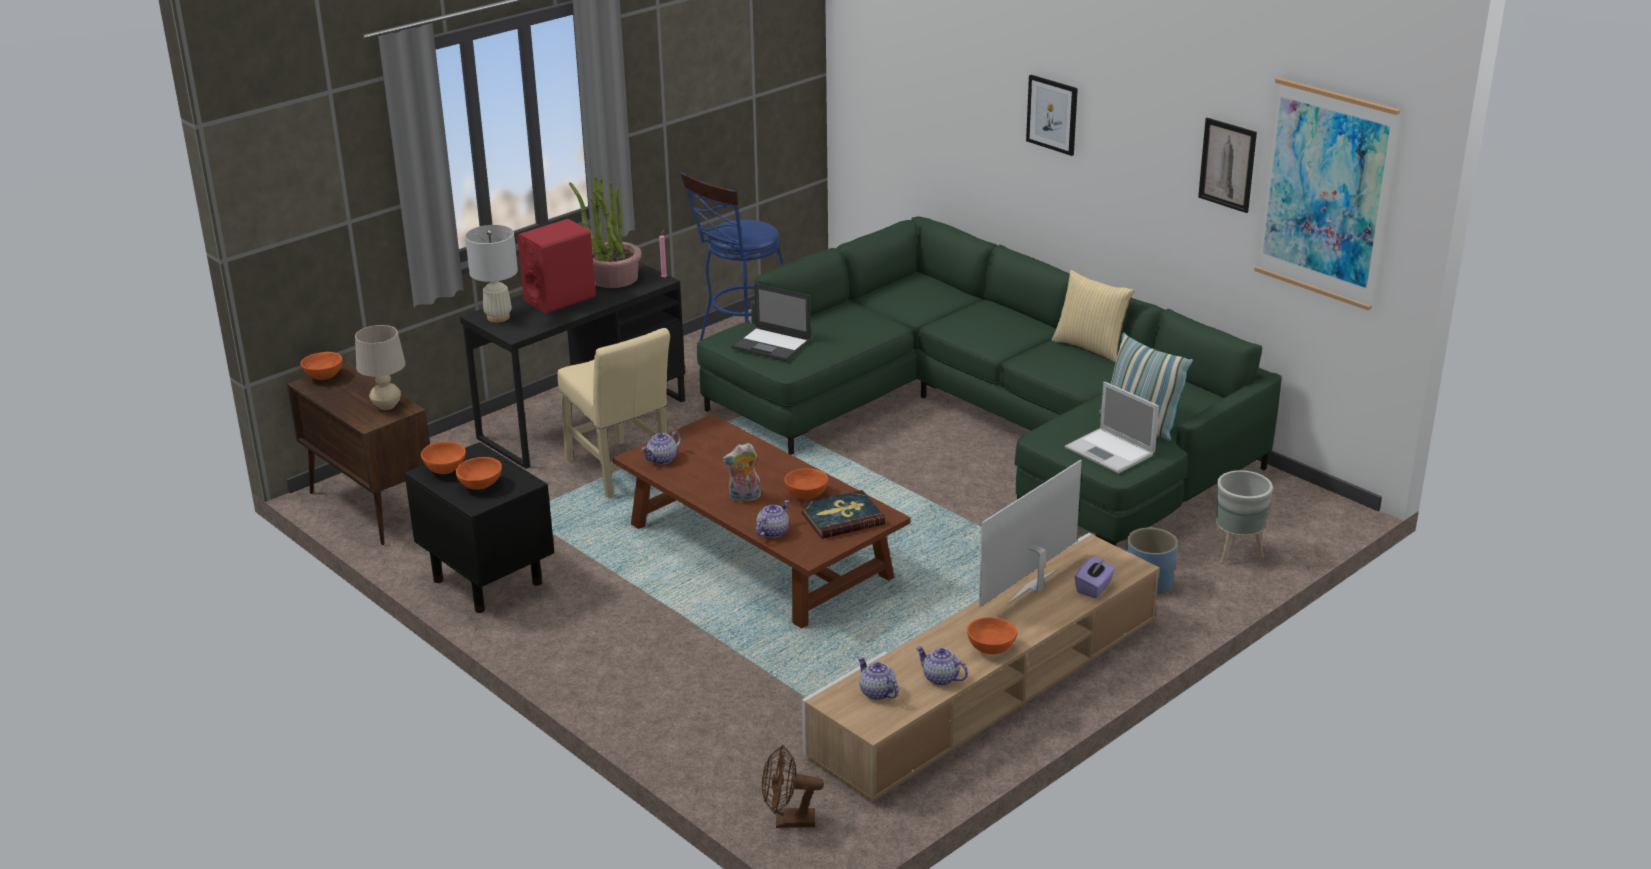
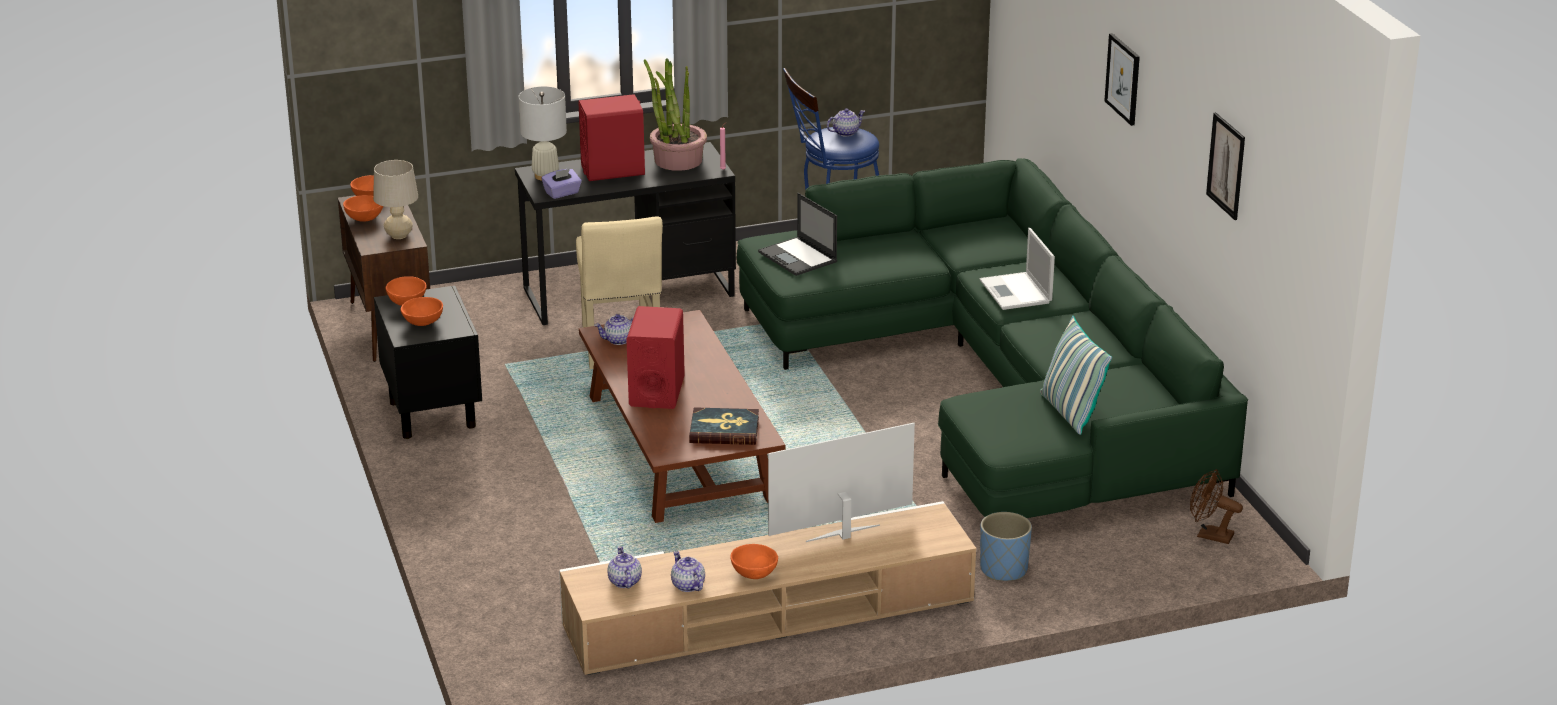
camera: 25 degrees right, 0 degrees up
(744, 498) = (656, 391): plush toy -> red speaker
(772, 531) = (654, 426): teapot -> teapot (845, 132)
(788, 821) = (507, 670): brown fan -> brown fan (1209, 535)
(806, 495) = (712, 402): orange bowl -> orange bowl (364, 218)
(1091, 347) = (1100, 328): pillow -> none
(1094, 588) = (897, 549): purple tissue box -> purple tissue box (562, 193)
(1111, 452) = (1014, 431): laptop -> laptop (1016, 292)
(1237, 553) = (1119, 565): grey planter -> none
(1325, 193) = (1283, 215): picture -> none

